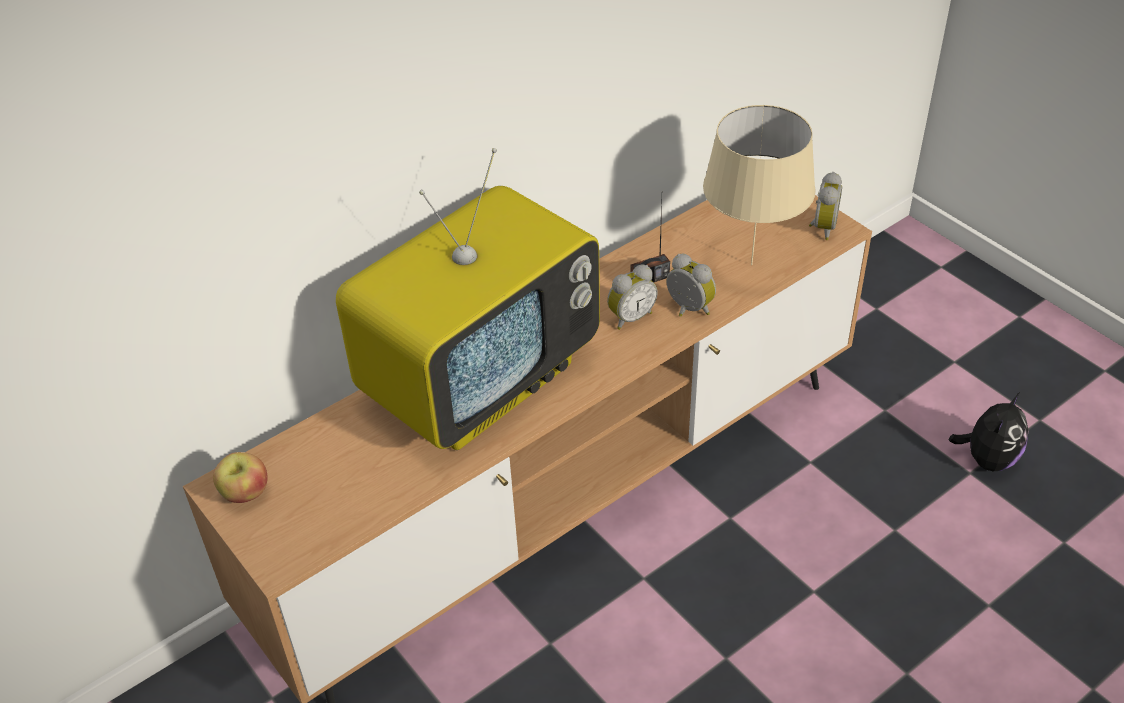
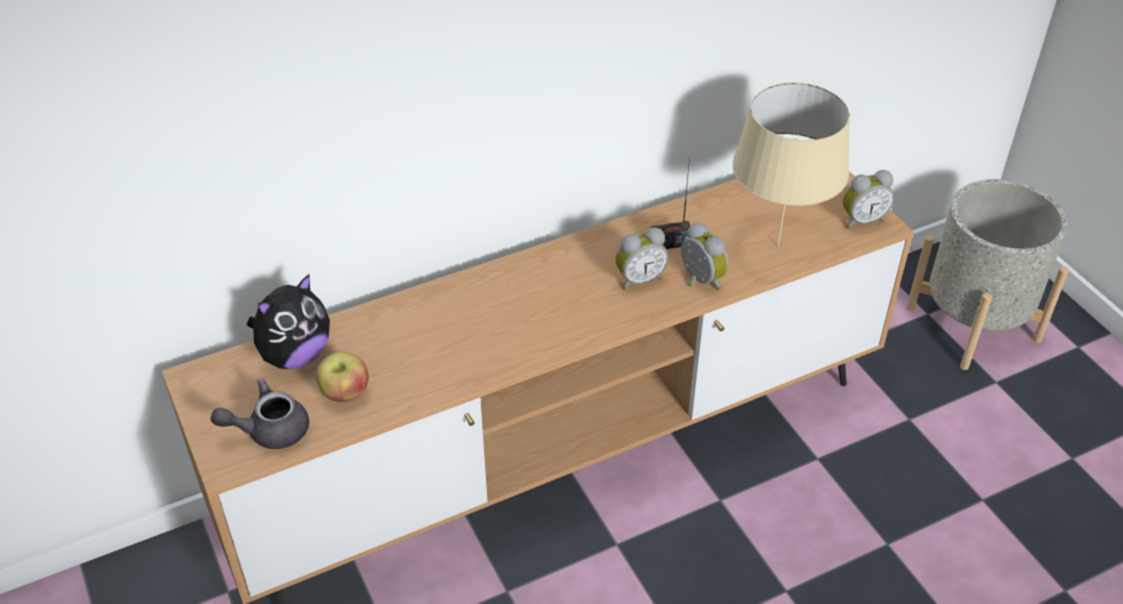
camera: 10 degrees right, 0 degrees up
(245, 493) = (216, 388): apple -> apple (345, 393)
(311, 525) = (269, 430): none -> grey teapot
(480, 380) = (473, 317): television -> none
(821, 227) = (861, 220): alarm clock -> alarm clock turned 45 degrees clockwise
(919, 311) = (973, 324): none -> grey planter
(987, 459) = (1005, 488): plush toy -> plush toy (295, 355)

